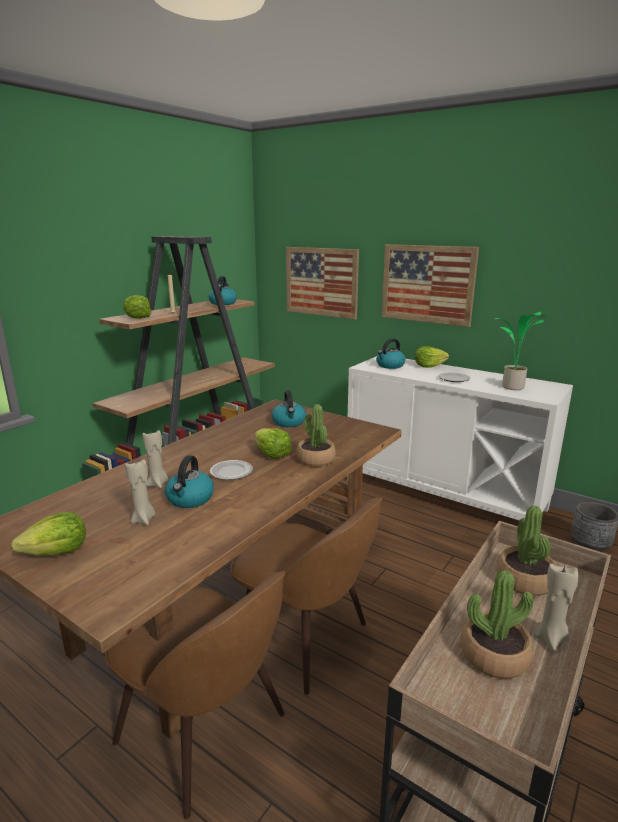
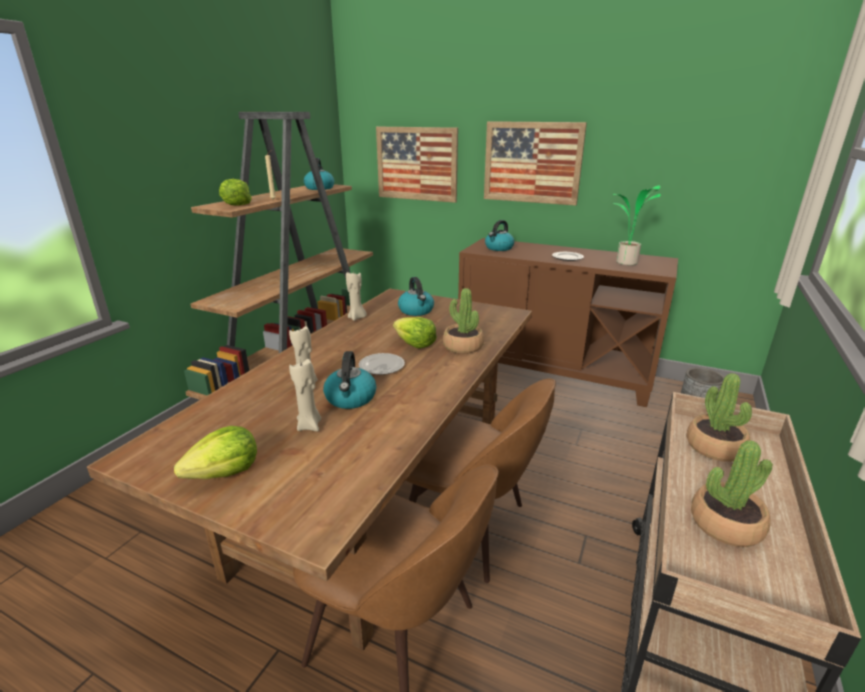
camera: 10 degrees left, 5 degrees up
(429, 366) = (536, 246): lettuce -> none
(443, 493) = (553, 371): white cabinet -> brown cabinet
(551, 639) = (767, 501): beige candle -> beige candle (357, 318)

